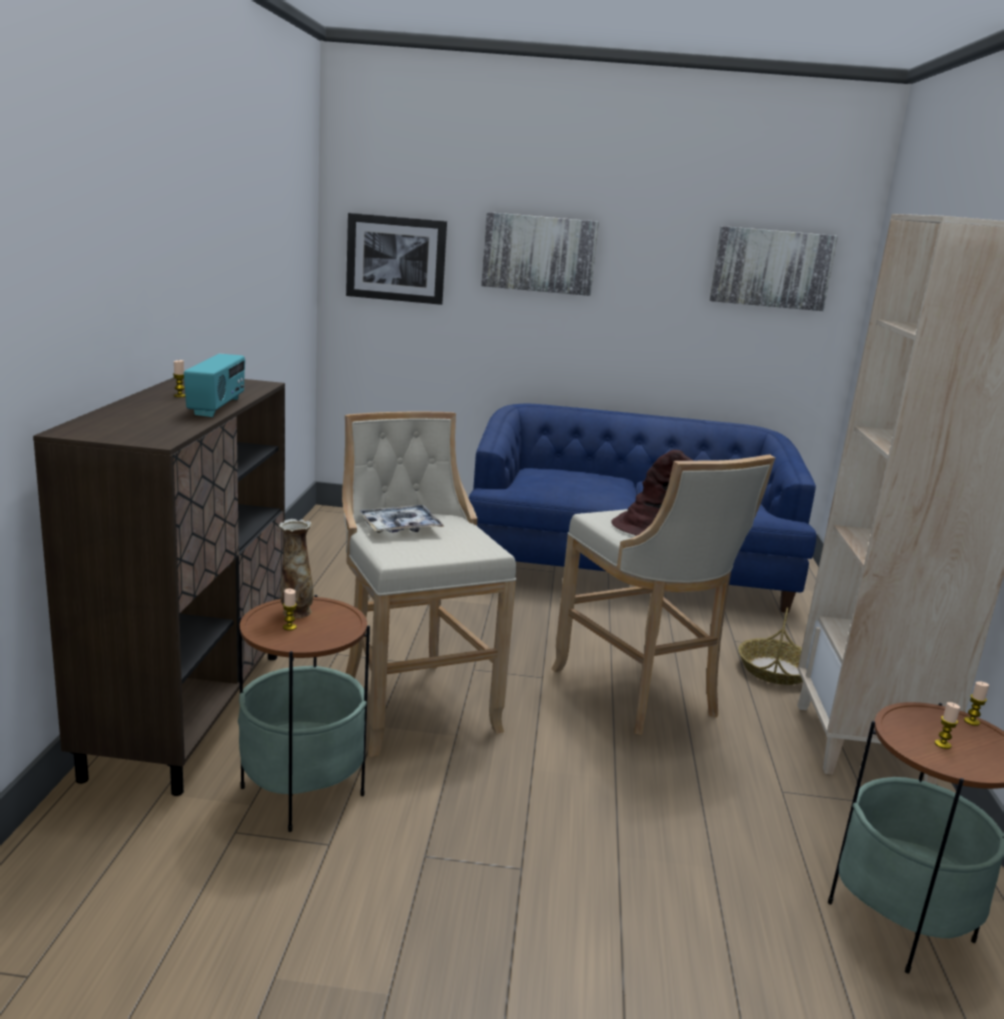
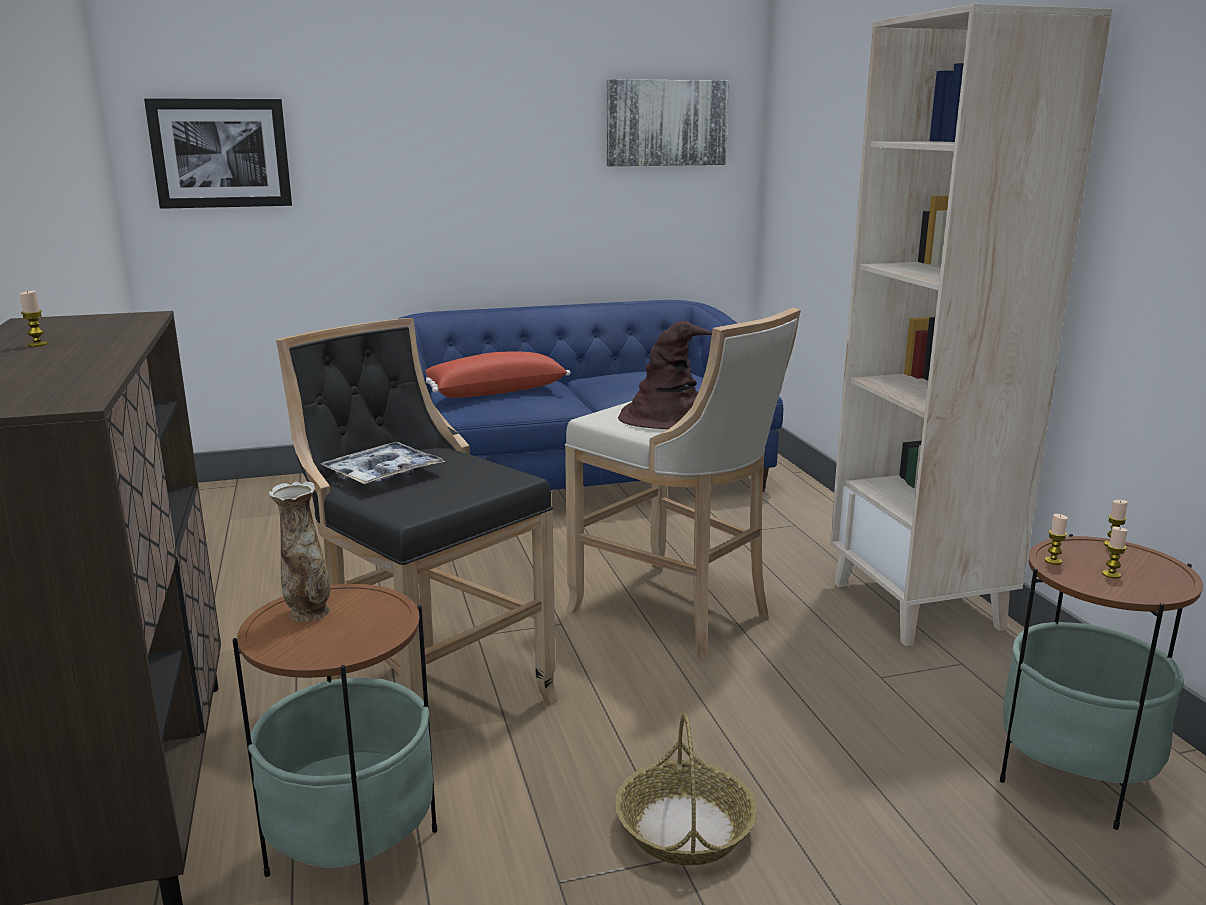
camera: 20 degrees left, 0 degrees up
(217, 407) = (112, 349): radio -> none
(289, 627) = (314, 634): candle -> candle (1053, 561)
(412, 702) = (428, 695): beige stool -> black stool
(539, 254) = (404, 130): picture -> none
(563, 479) = (494, 392): none -> red pillow
(774, 670) = (789, 553): basket -> basket (684, 827)

